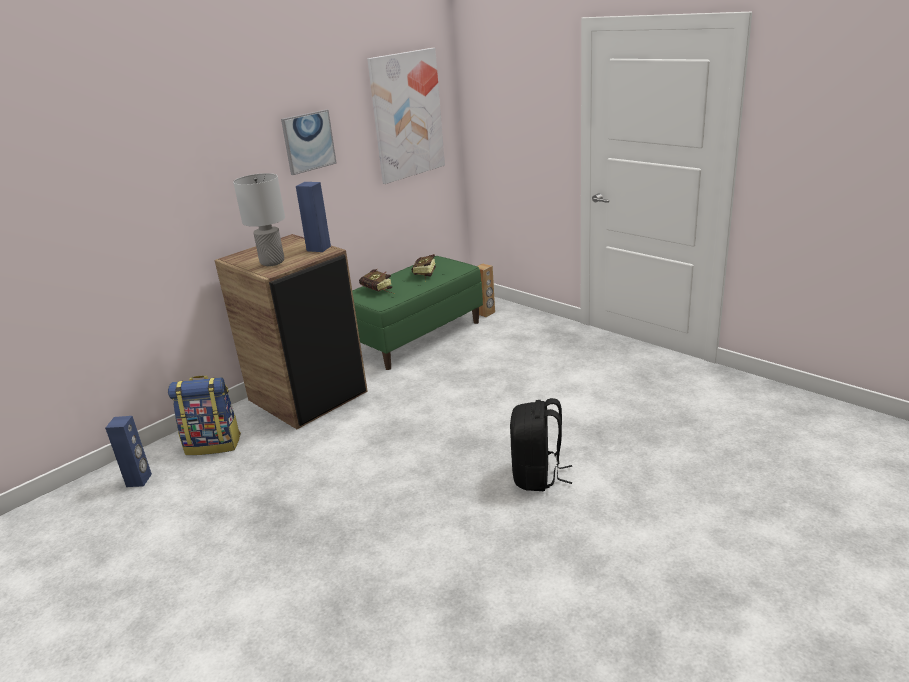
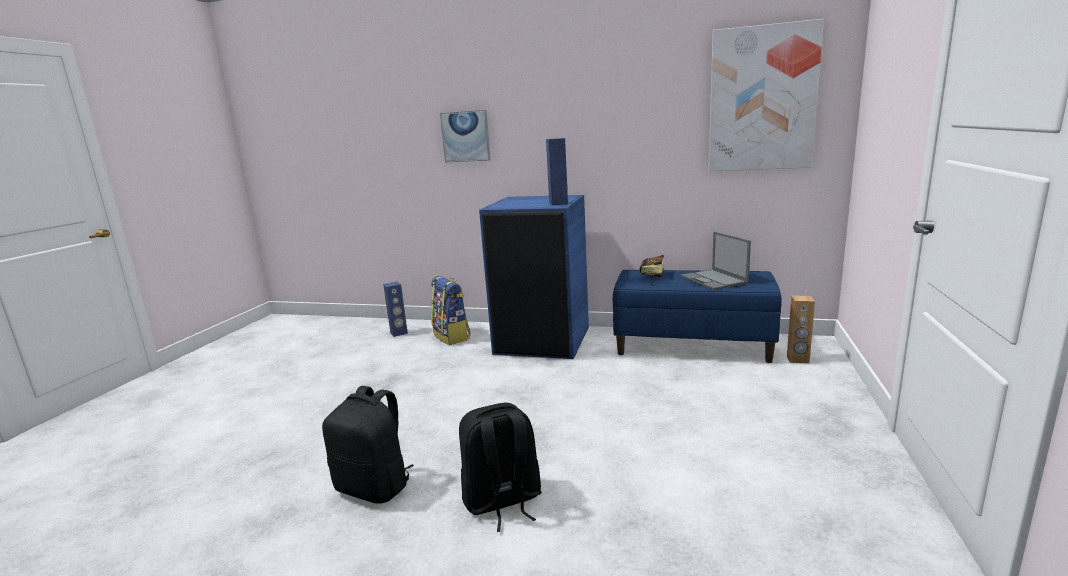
camera: 60 degrees right, 10 degrees down
(272, 264) = (511, 204): grey table lamp -> none
(308, 141) = (621, 111): picture -> picture (466, 136)
(308, 396) = (543, 341): brown cabinet -> blue cabinet
(417, 337) = (693, 346): green bench -> blue bench
(424, 275) = (714, 280): book -> laptop
(464, 537) = (375, 487): none -> black backpack

